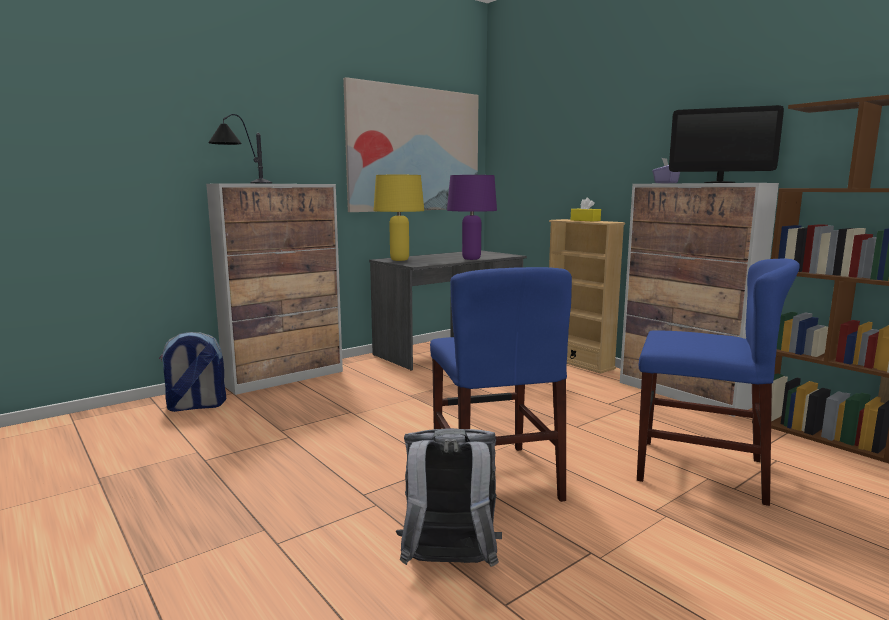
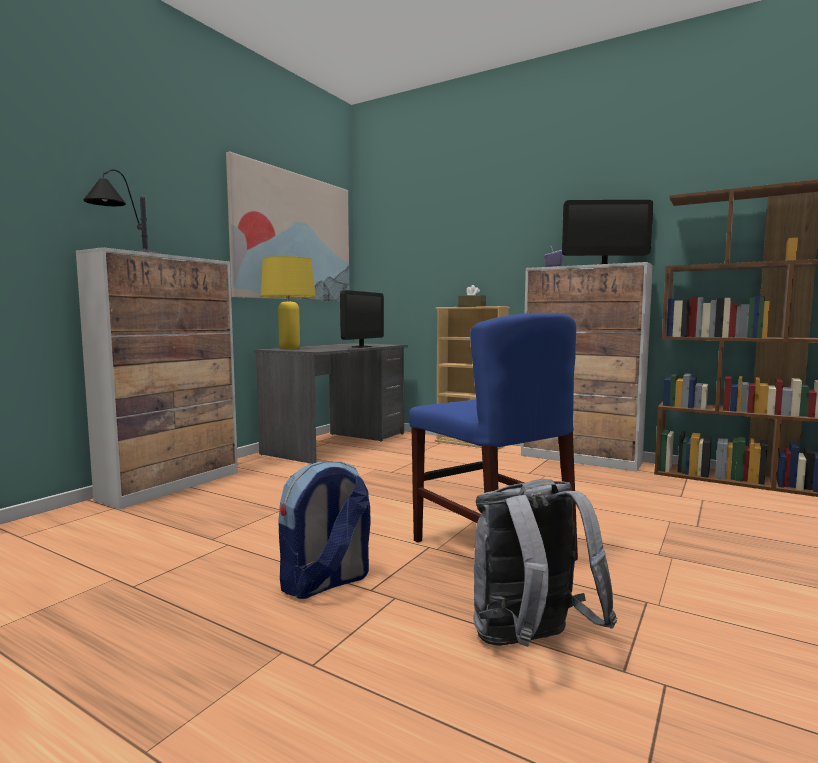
camera: 20 degrees left, 5 degrees down
(195, 406) = (72, 528): backpack -> backpack (325, 583)
(471, 259) = (361, 347): purple table lamp -> monitor
(585, 220) = (472, 306): yellow tissue box -> brown tissue box
(699, 470) = (656, 515): blue chair -> none

